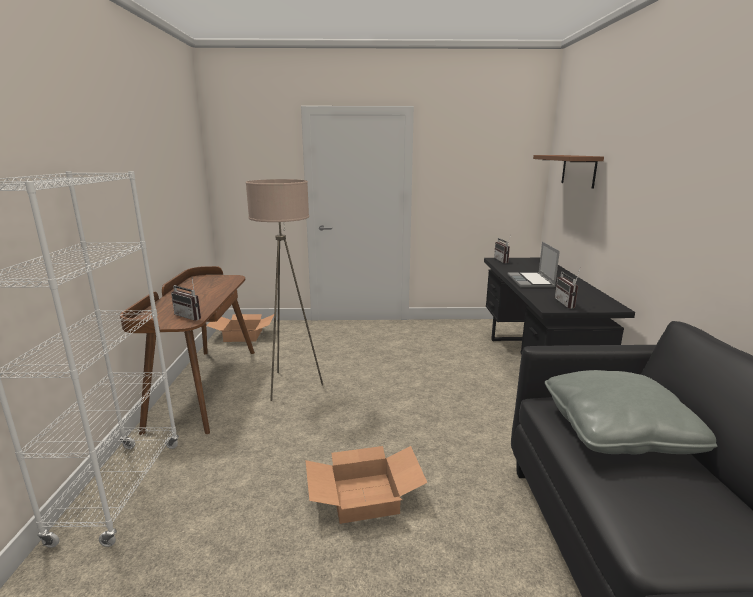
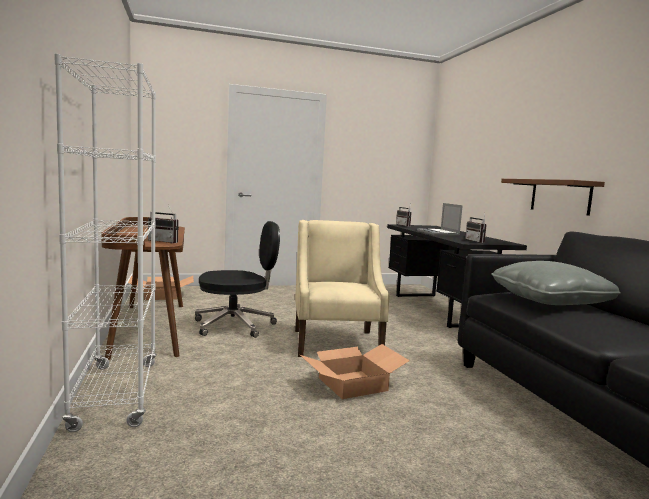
camera: 15 degrees left, 10 degrees down
(290, 385) = (236, 325): beige floor lamp -> black office chair
(382, 420) = (336, 343): none -> beige armchair
(578, 170) = (463, 151): brown shelf -> brown shelf (560, 196)

